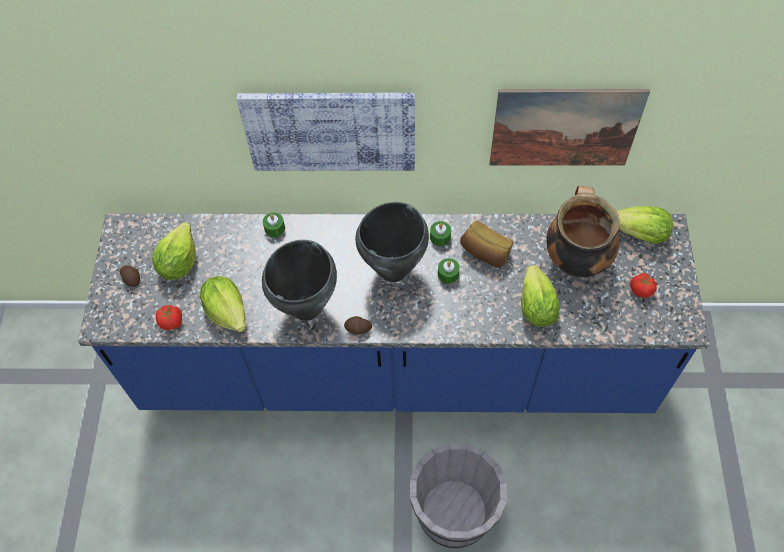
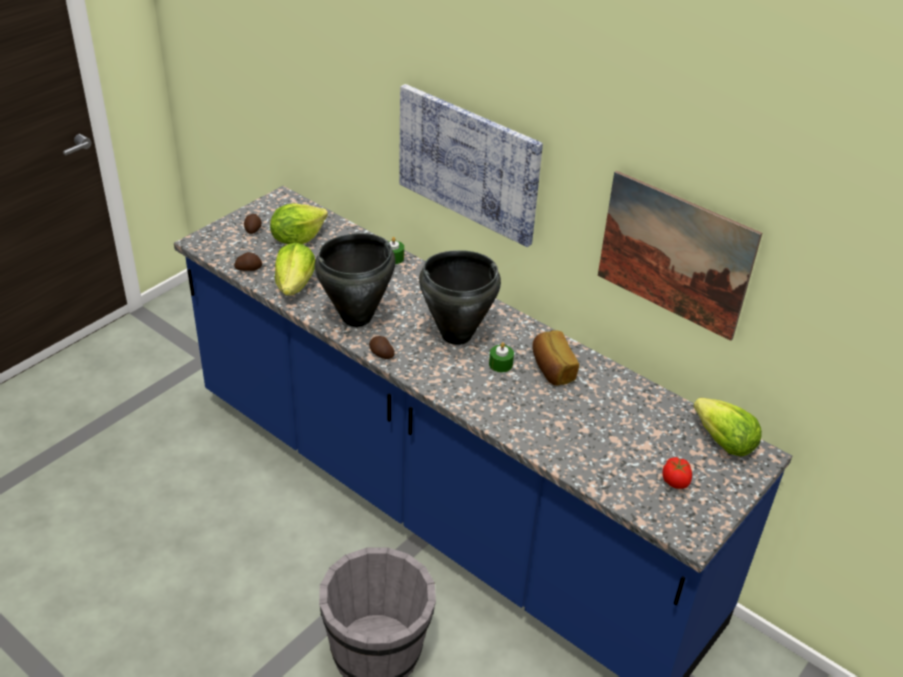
camera: 35 degrees right, 20 degrees down
(172, 322) = (248, 268): tomato -> potato
(440, 237) = (523, 337): green candle -> none
(536, 307) = (554, 432): lettuce -> none
(575, 259) = (633, 422): cooking pot -> none

